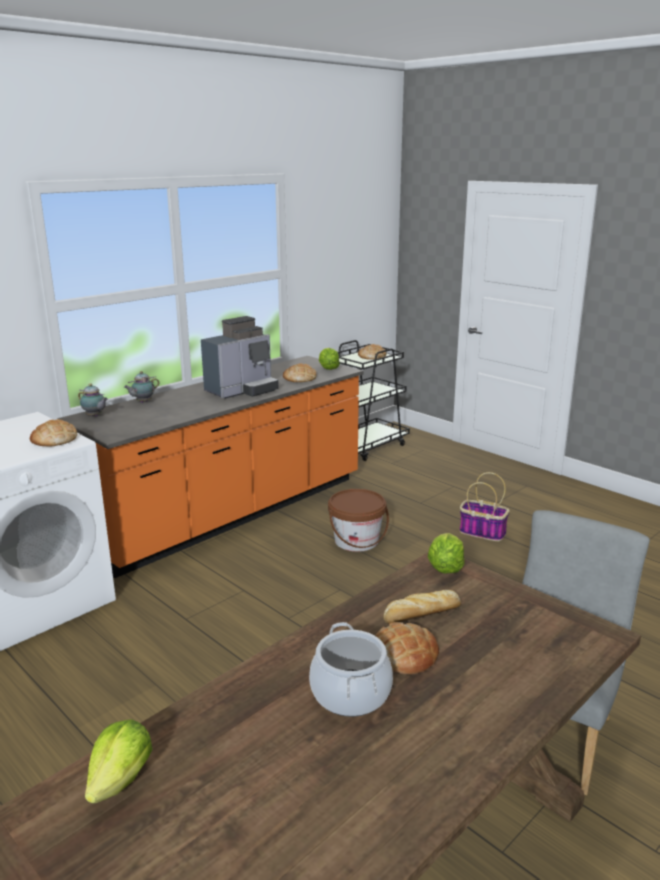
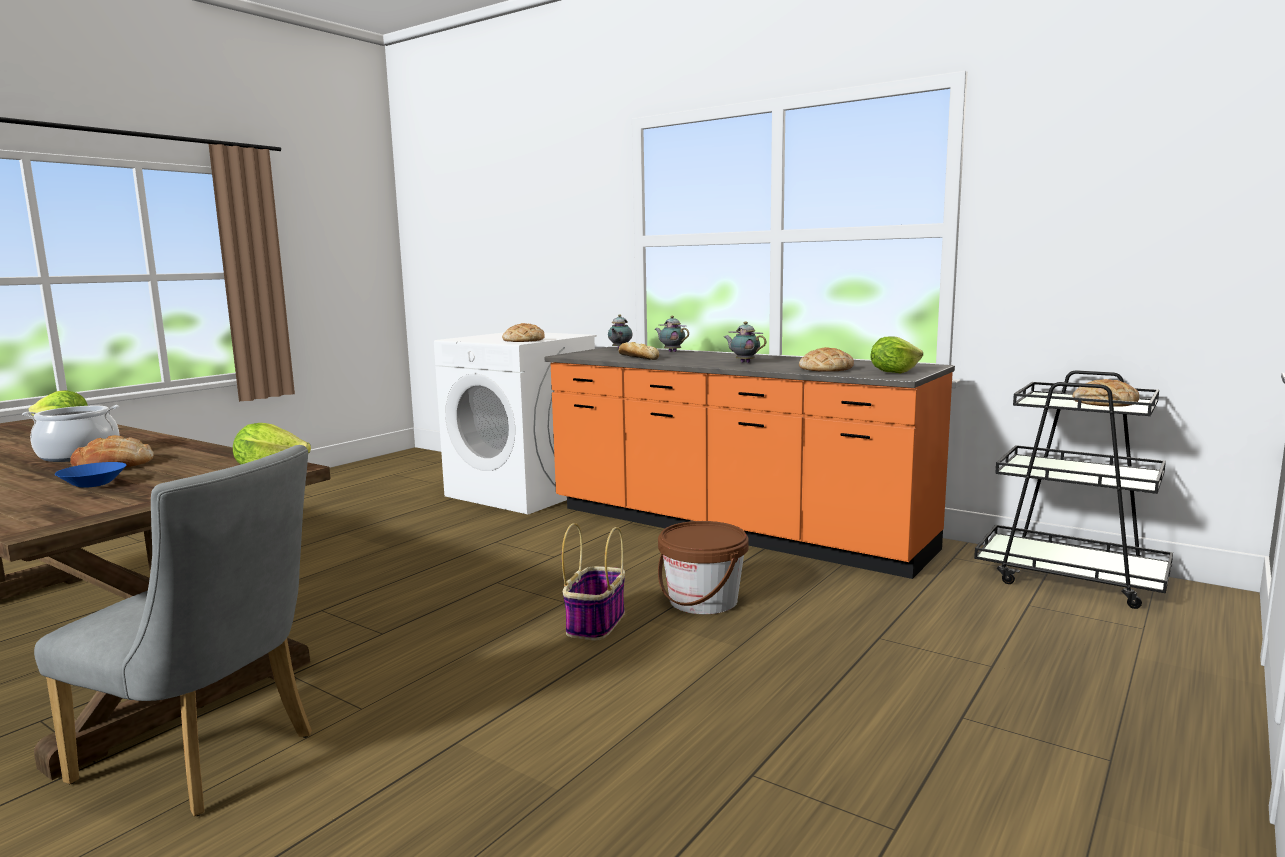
camera: 80 degrees right, 10 degrees down
(242, 390) = (744, 362): coffee machine -> teapot
(421, 614) = (179, 466): bread -> bread (637, 357)
(481, 532) = (799, 699): basket -> basket (596, 623)
(483, 644) = (92, 484): none -> blue bowl

